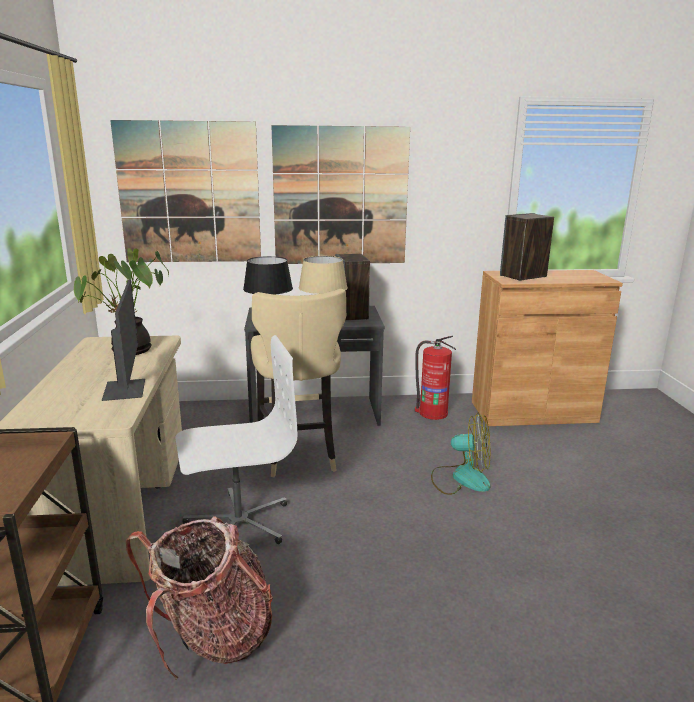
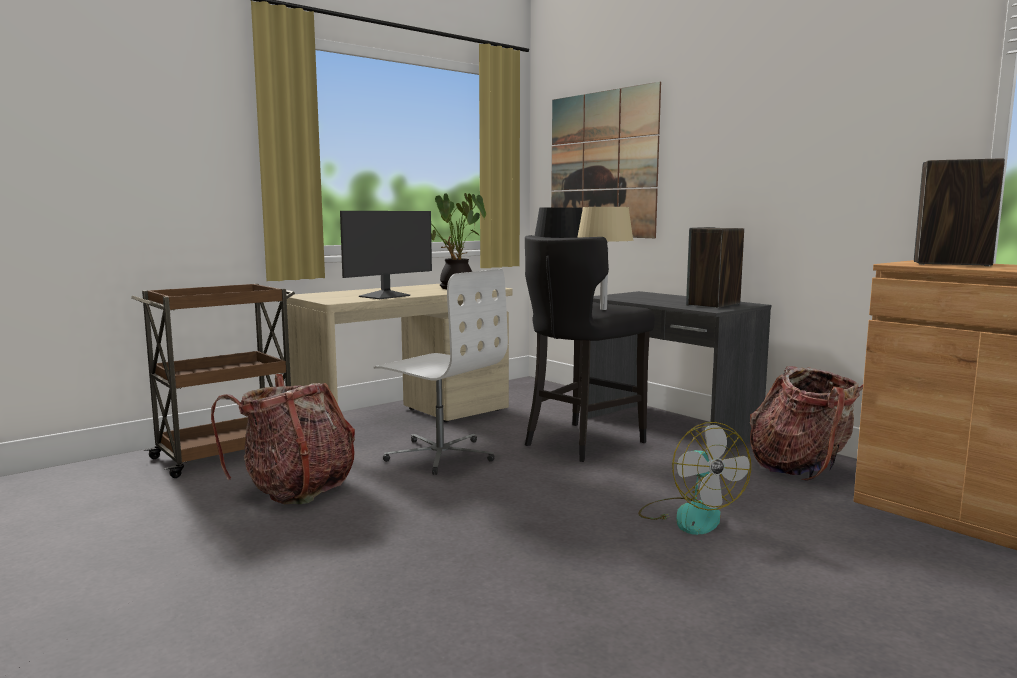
camera: 55 degrees right, 10 degrees down
(298, 454) = (581, 443): beige stool -> black stool
(340, 197) = (741, 159): picture -> none
(432, 413) = (805, 468): fire extinguisher -> backpack

